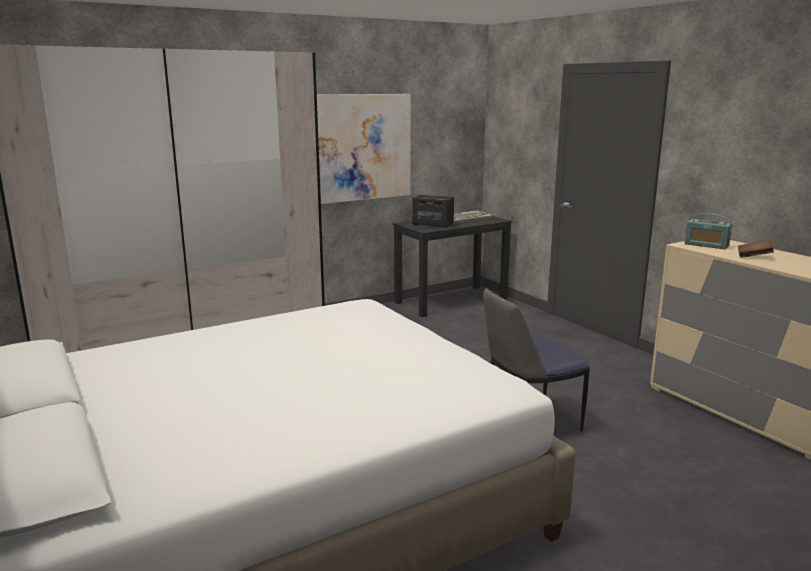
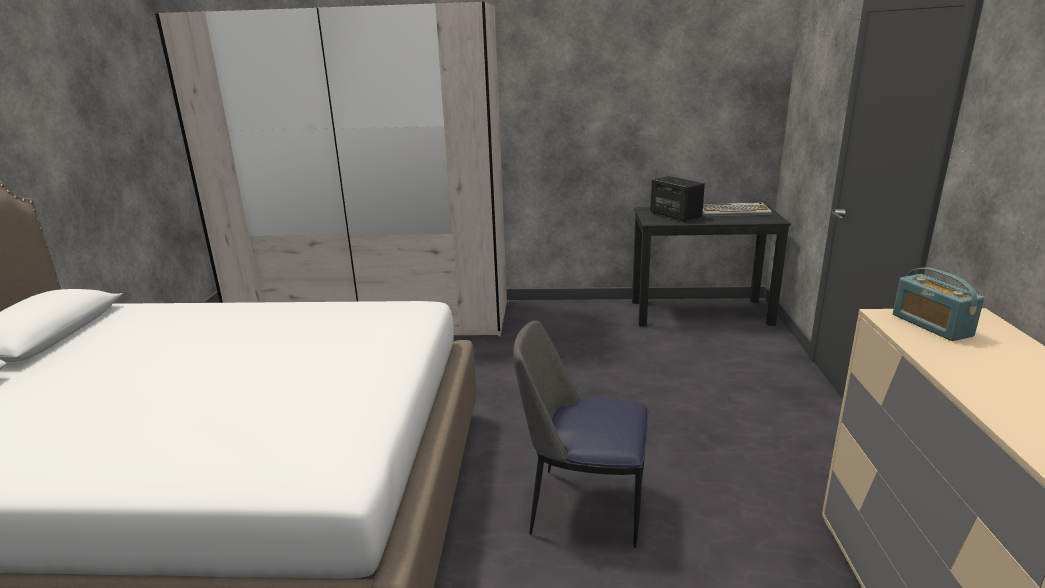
camera: 35 degrees right, 5 degrees up
(364, 147) = (601, 114): picture -> none
(754, 257) = (982, 370): brown book -> none

